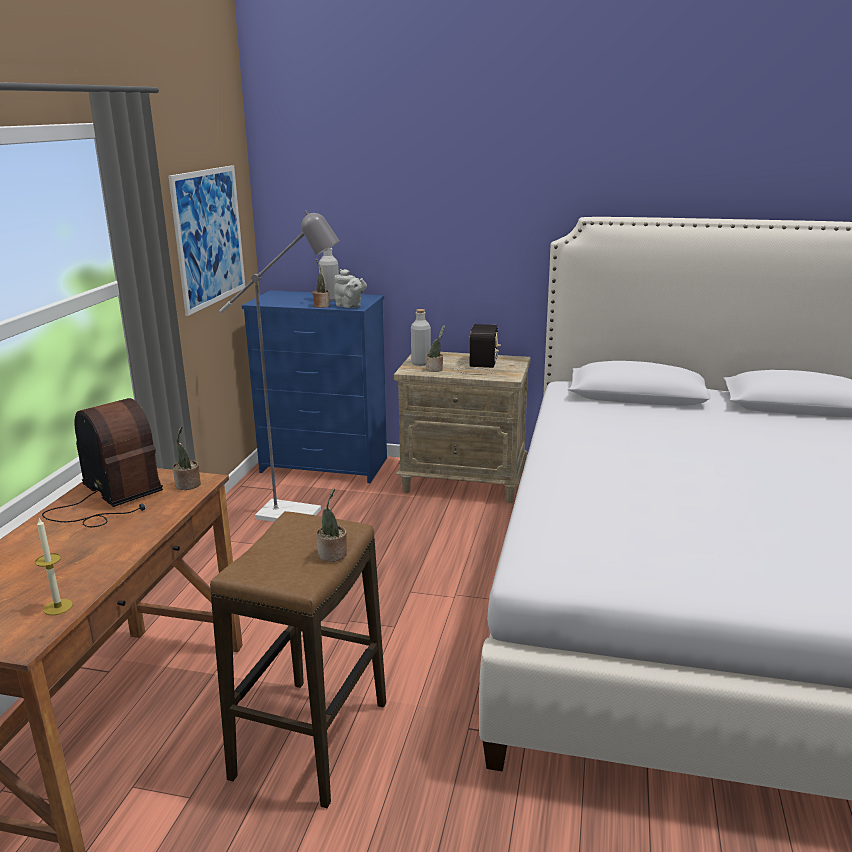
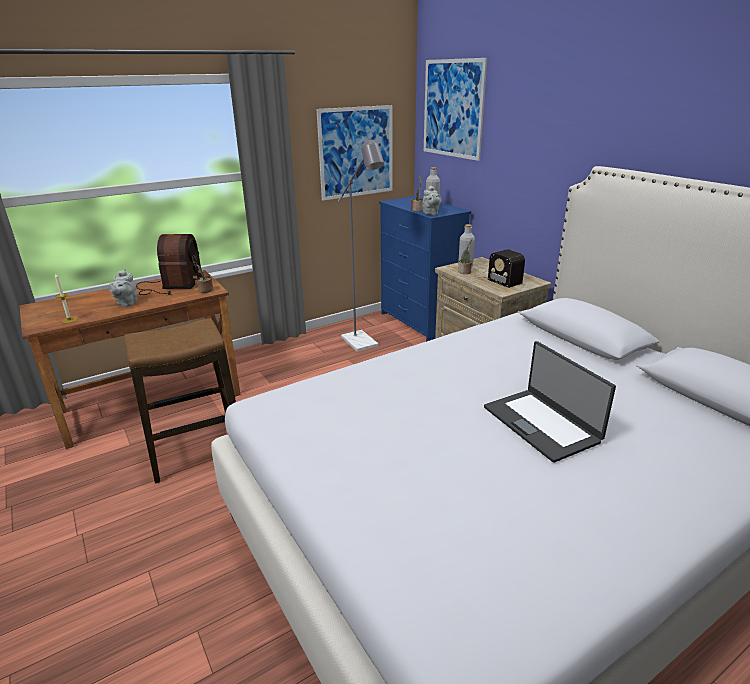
camera: 45 degrees right, 5 degrees up
(99, 546) = (126, 303): none -> grey teapot
(330, 166) = (453, 109): none -> picture
(333, 555) = (179, 346): potted plant -> none
(479, 366) = (498, 278): radio -> radio turned 90 degrees clockwise
(757, 469) = (541, 424): none -> laptop

